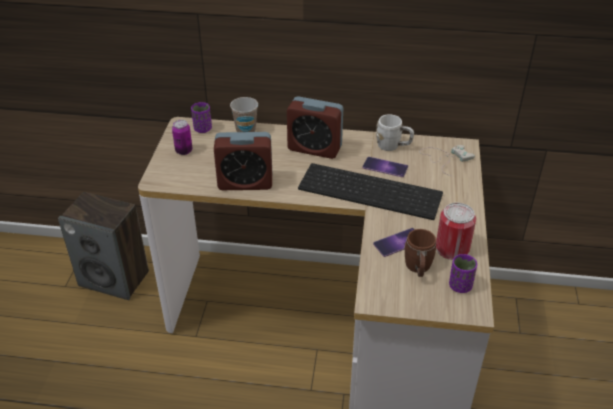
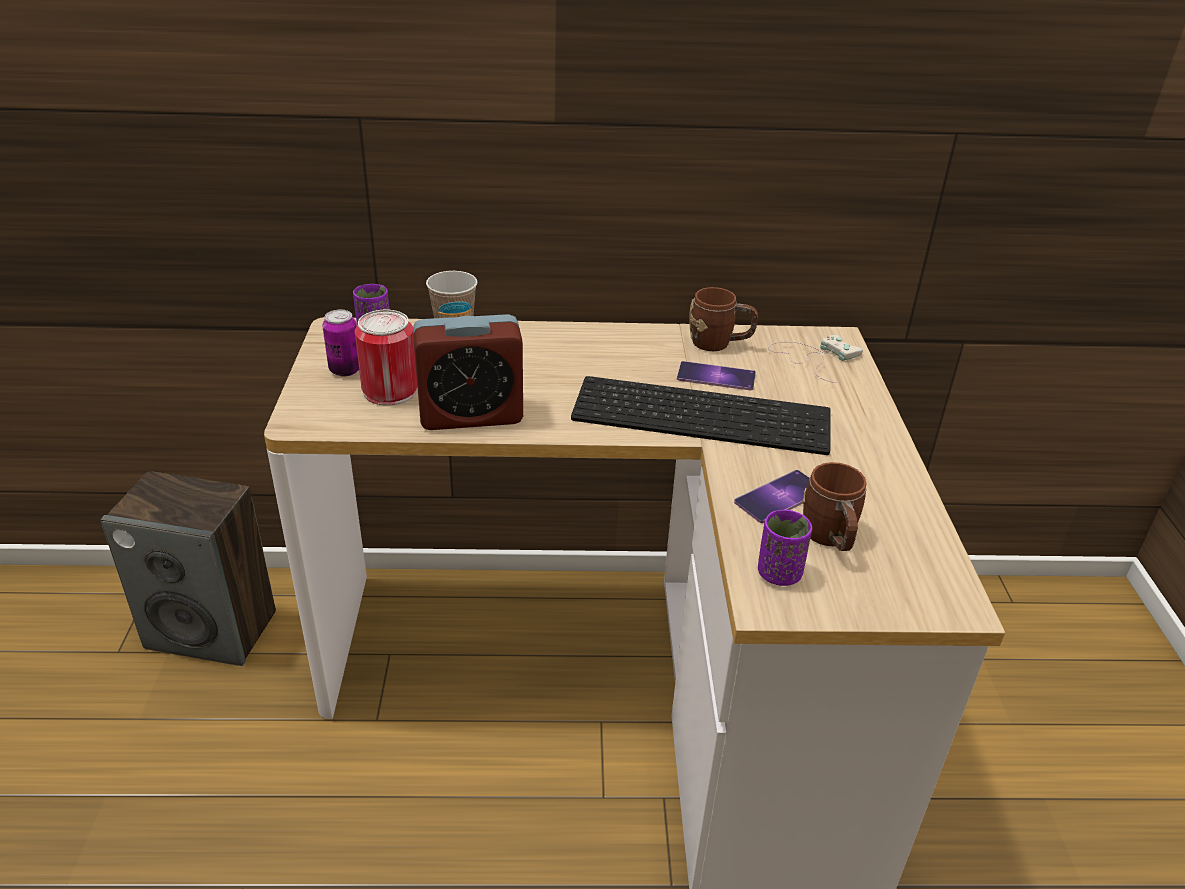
camera: 10 degrees left, 5 degrees down
(314, 148) = (584, 354): alarm clock -> none
(393, 146) = (719, 344): white mug -> brown mug
(452, 248) = (878, 500): can -> can (390, 390)
(460, 286) = (916, 563): purple cup -> purple cup (779, 574)

